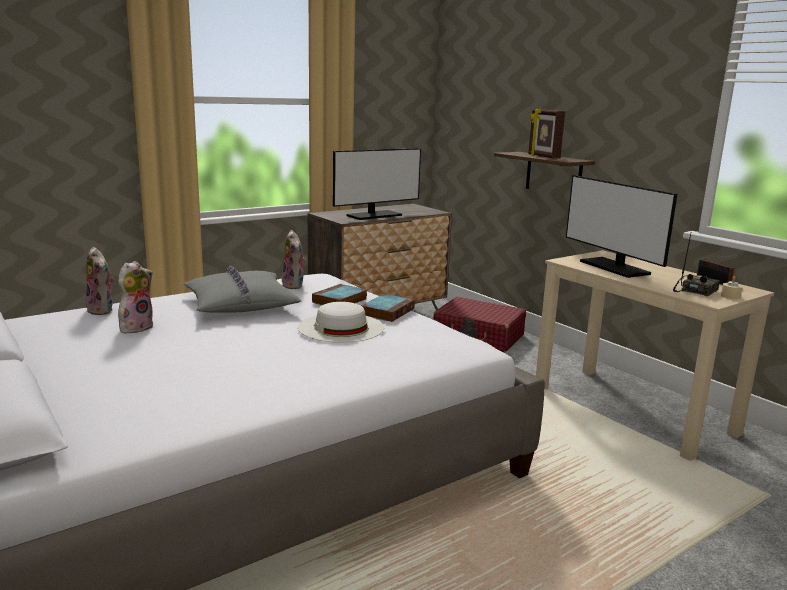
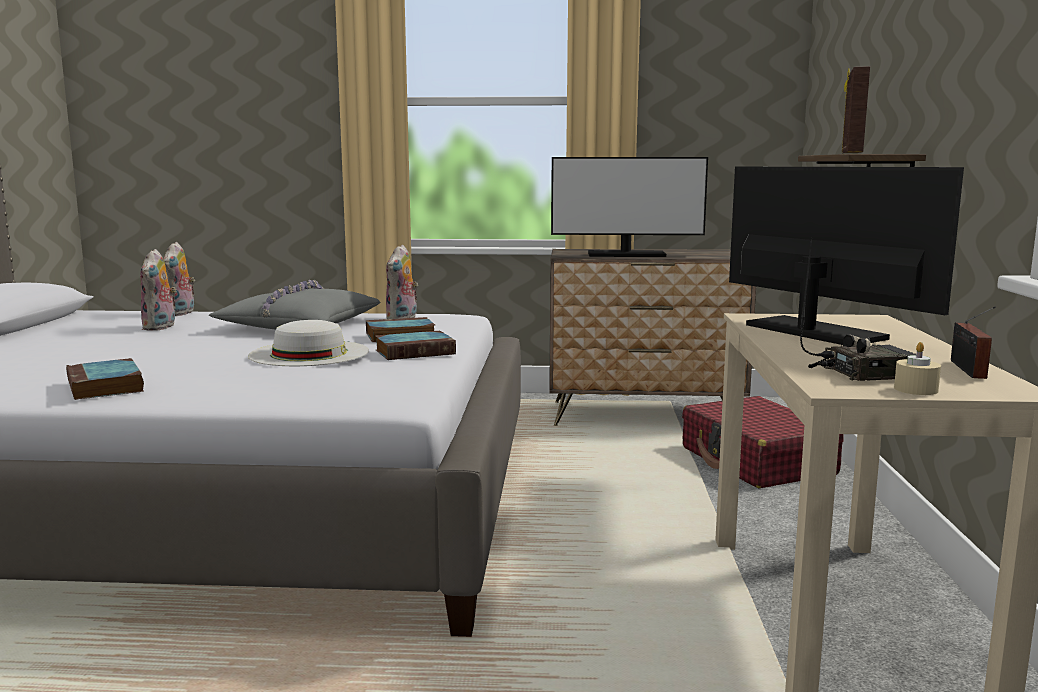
camera: 40 degrees right, 5 degrees down
(136, 327) = (161, 327): plush toy -> plush toy turned 105 degrees clockwise
(290, 386) = (106, 386): none -> book
(614, 268) = (814, 332): monitor -> monitor turned 135 degrees clockwise

